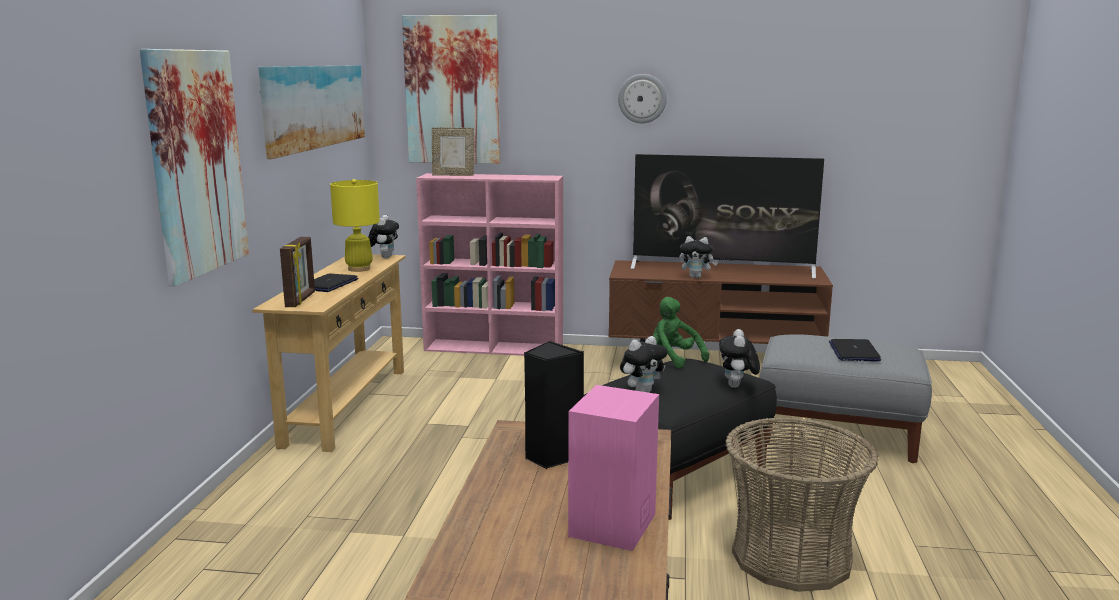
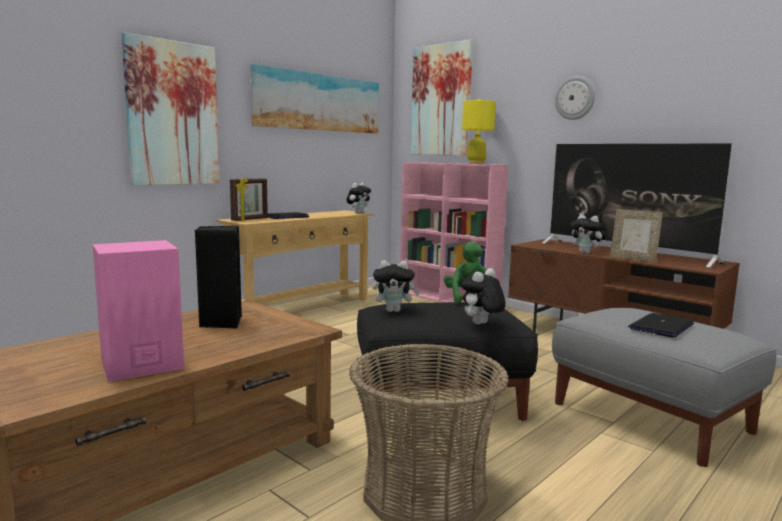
camera: 35 degrees right, 5 degrees down
(359, 269) = (326, 214): yellow table lamp -> yellow table lamp (476, 164)
(453, 175) = (431, 162): picture frame -> picture frame (633, 259)

